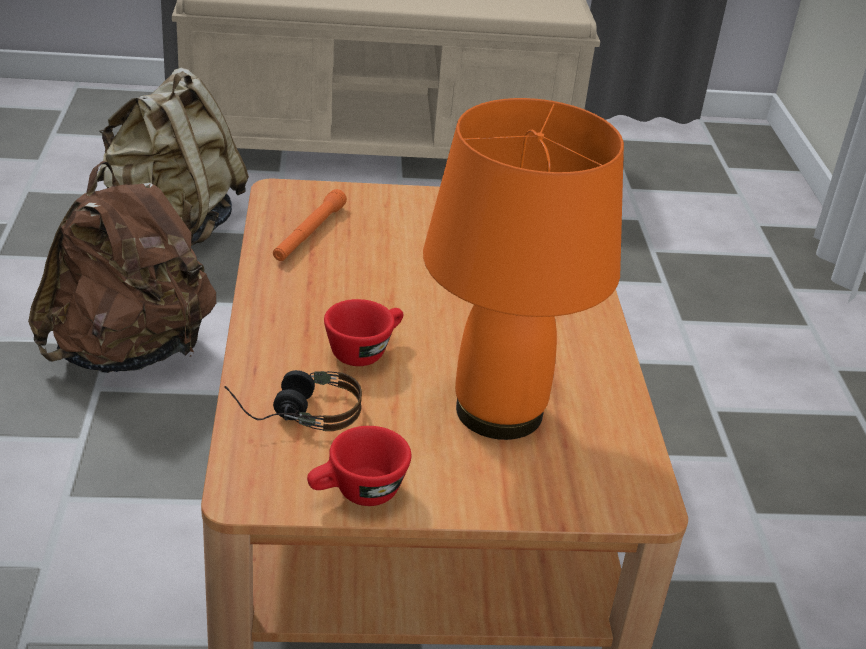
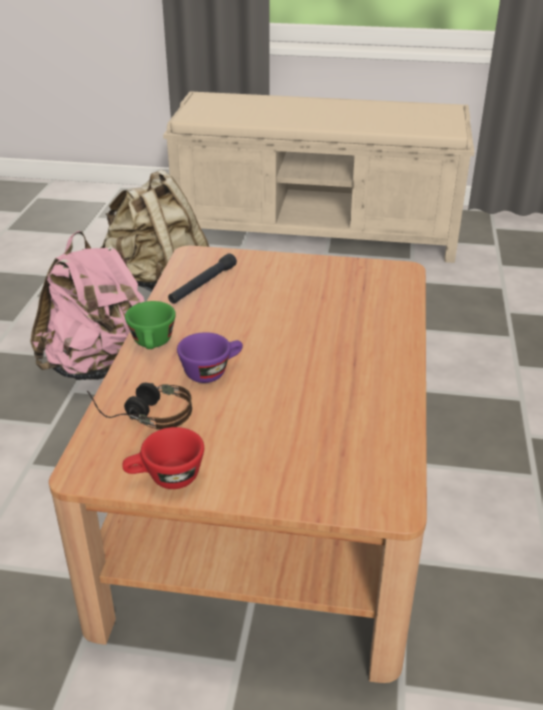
camera: 15 degrees right, 0 degrees up
(129, 352) = (101, 367): brown backpack -> pink backpack
(273, 318) = (153, 344): none -> green cup
(309, 233) = (202, 285): orange flashlight -> black flashlight
(364, 350) = (212, 371): red cup -> purple cup
(499, 410) = (298, 423): orange table lamp -> none

